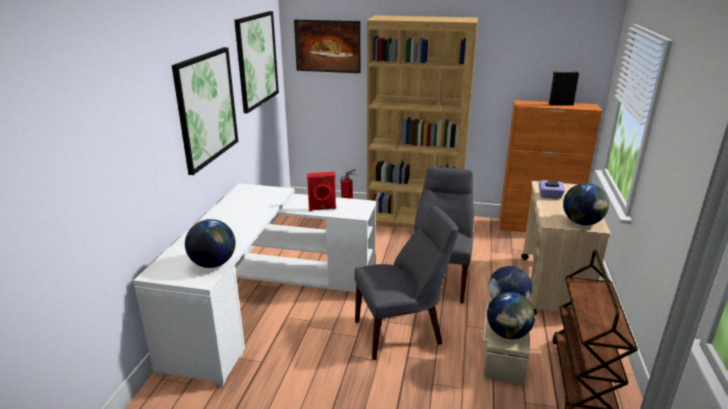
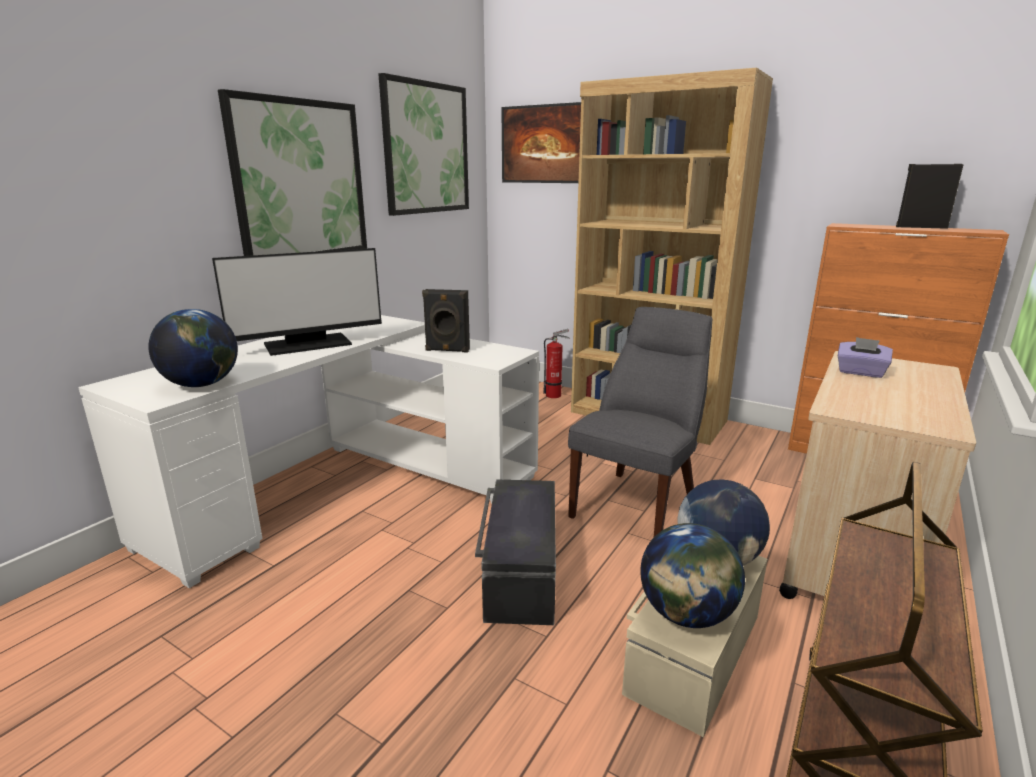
camera: 20 degrees right, 5 degrees down
(238, 220) = (308, 345): none -> monitor
(322, 209) = (447, 350): red speaker -> black speaker
(401, 332) = (520, 571): grey chair -> black storage box
(582, 222) = (911, 417): globe -> none

